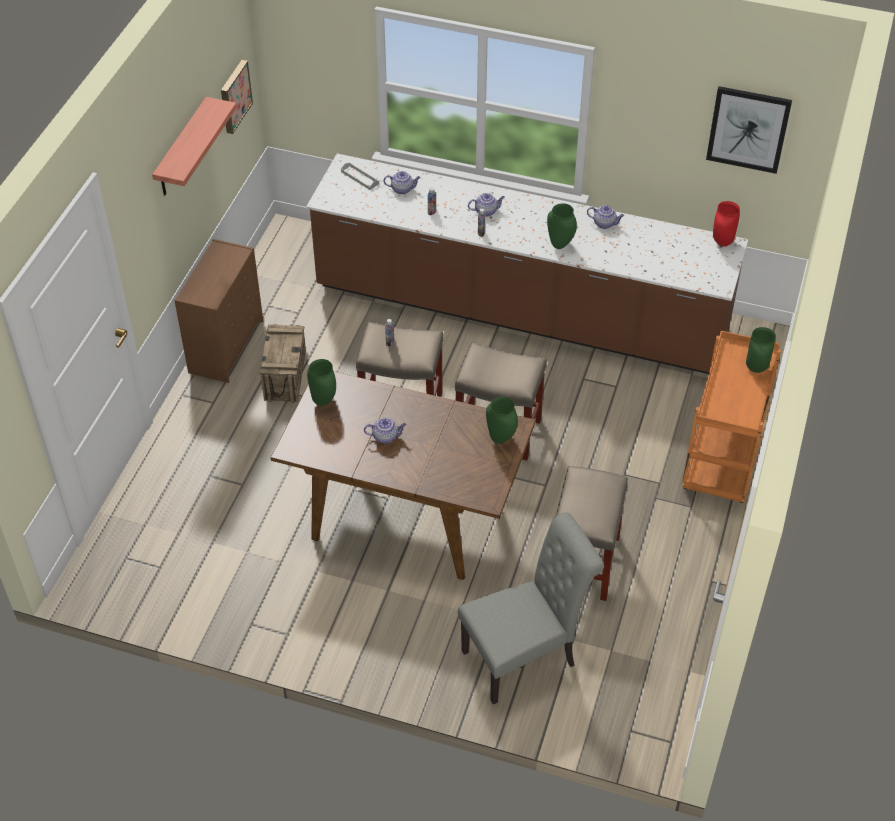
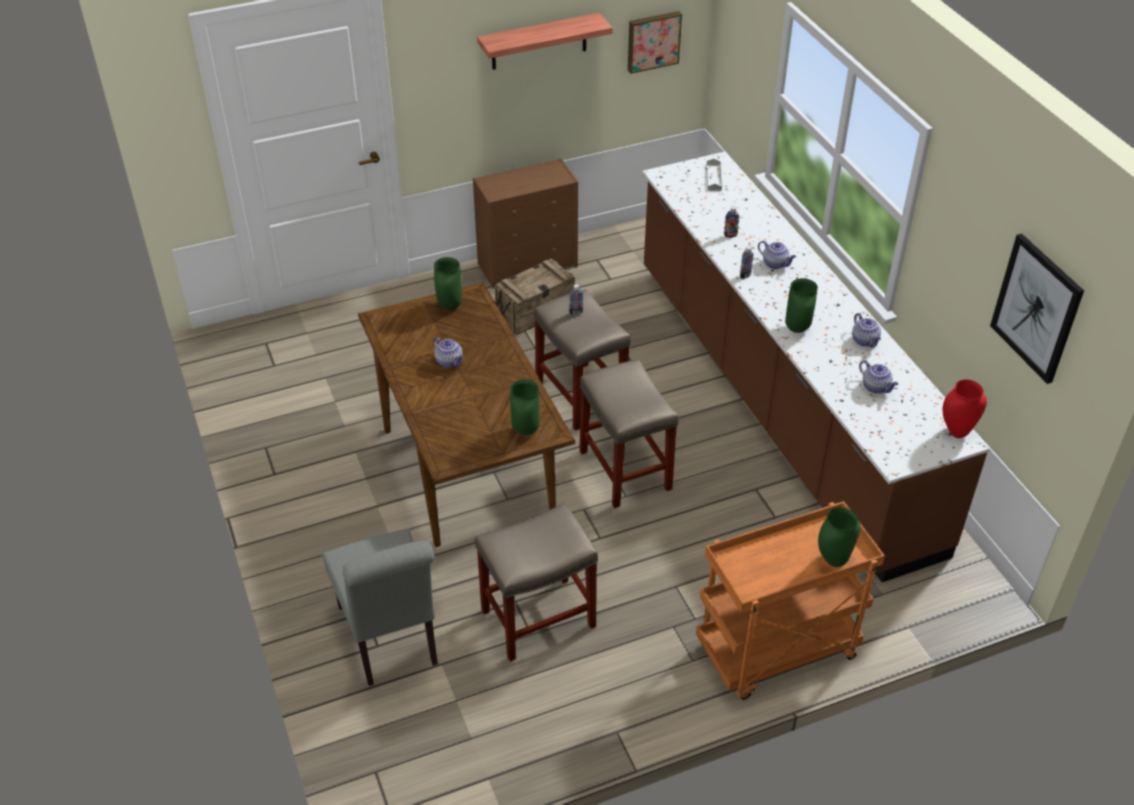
camera: 50 degrees right, 5 degrees down
(402, 189) = (733, 205): teapot -> teapot (876, 387)
(525, 656) = (391, 640): grey chair -> grey chair turned 45 degrees clockwise

